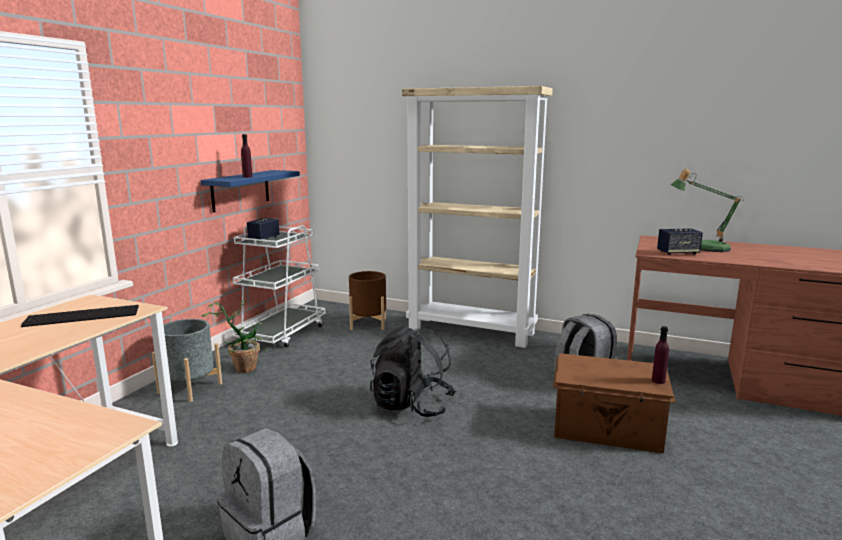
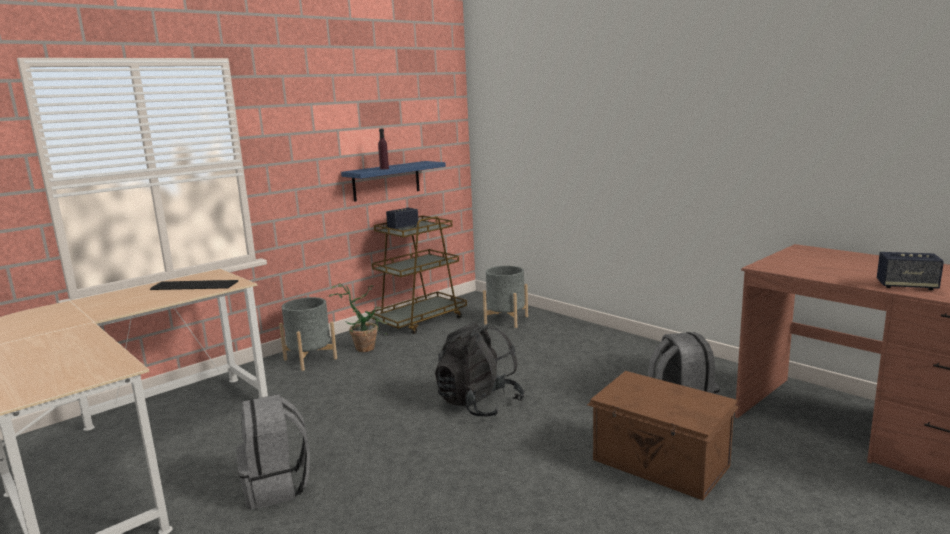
camera: 25 degrees right, 0 degrees up
(282, 333) = (420, 320): white cart -> brown cart
(368, 324) = (506, 320): brown planter -> grey planter
(472, 331) = (606, 340): beige bookcase -> none
(658, 381) = (707, 416): purple bottle -> none
(678, 253) = (802, 268): speaker -> speaker (906, 286)
(704, 247) = (853, 264): table lamp -> none

